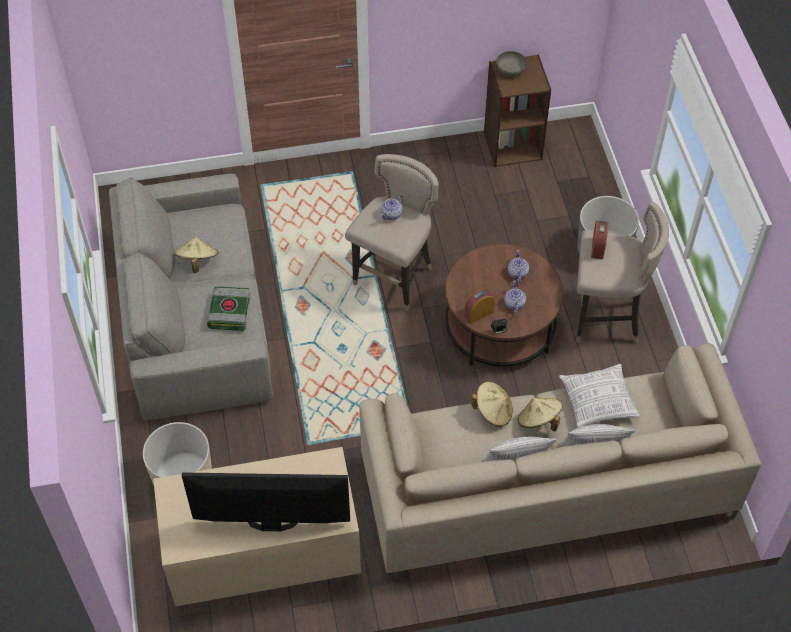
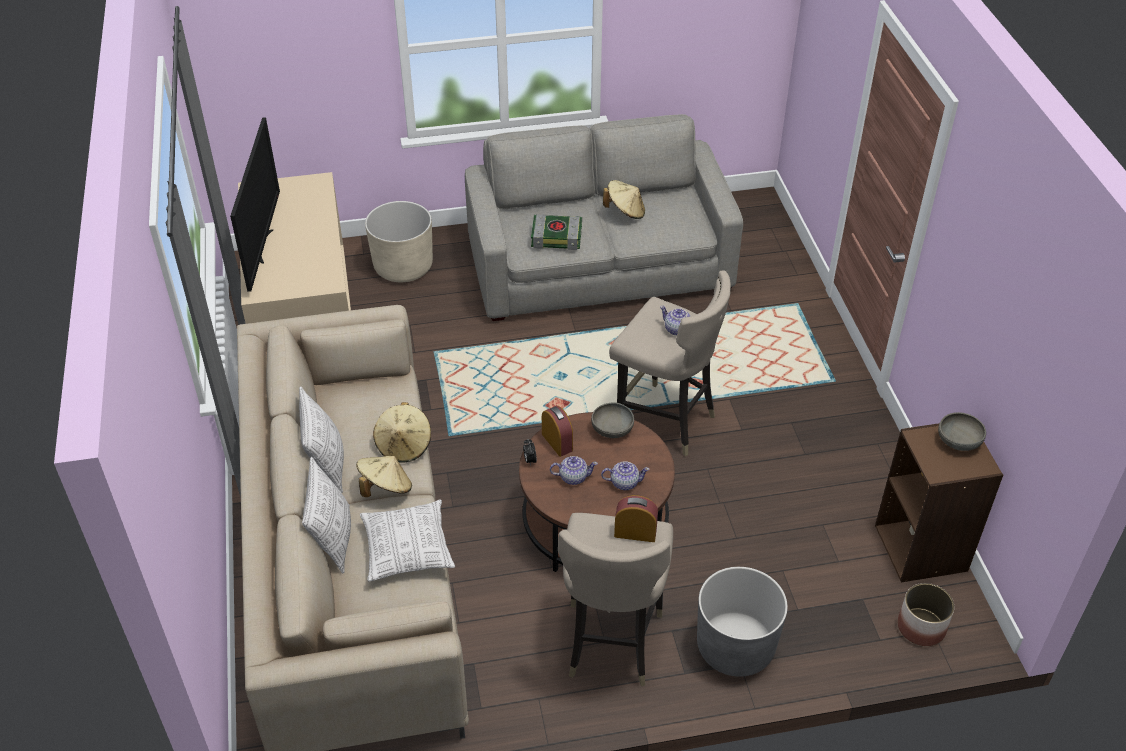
camera: 90 degrees right, 10 degrees down
(464, 279) = (612, 429): none -> grey bowl
(577, 155) = (921, 627): none -> planter

